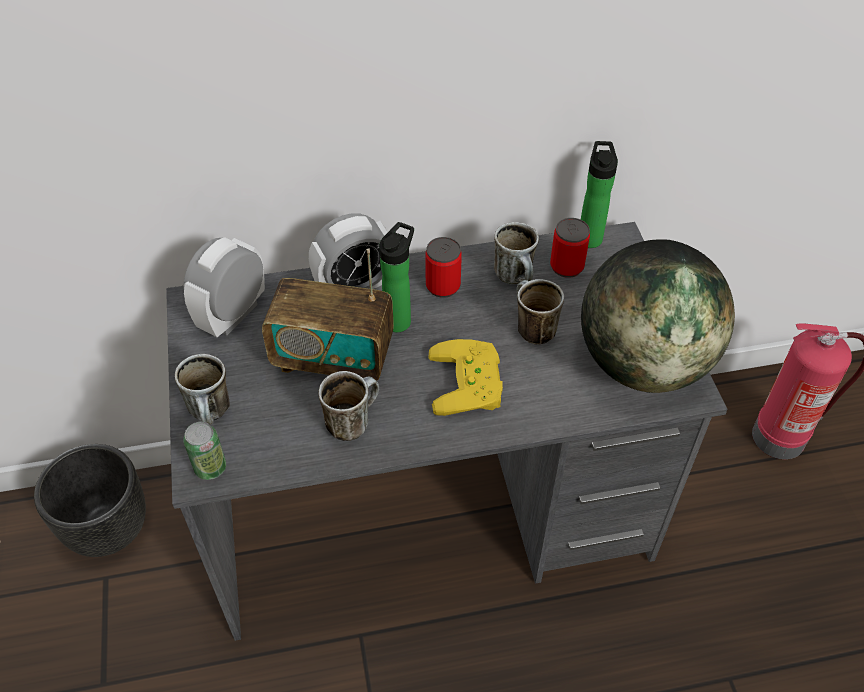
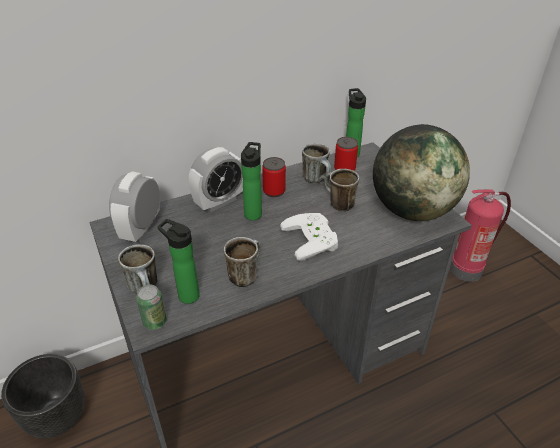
camera: 15 degrees left, 10 degrees down
(263, 435) = (186, 294): none -> bottle
(333, 358) = (218, 241): radio -> none
(471, 383) = (313, 239): yellow game controller -> white game controller

